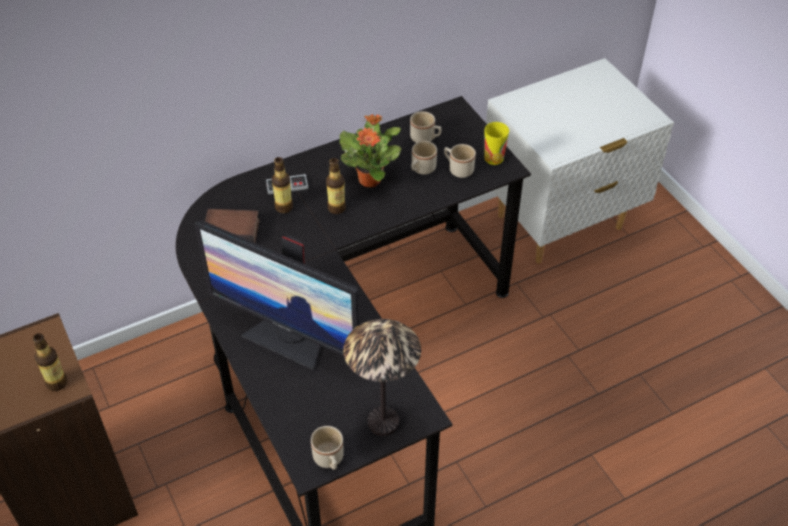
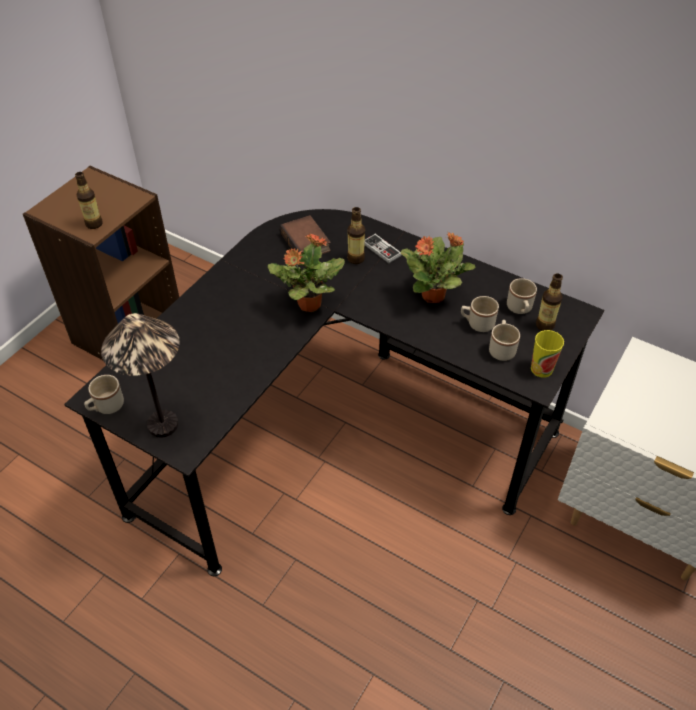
camera: 60 degrees right, 0 degrees up
(288, 338) = (216, 326): monitor -> none
(314, 263) = (308, 304): none -> potted plant
(336, 208) = (381, 290): bottle -> bottle (545, 325)

